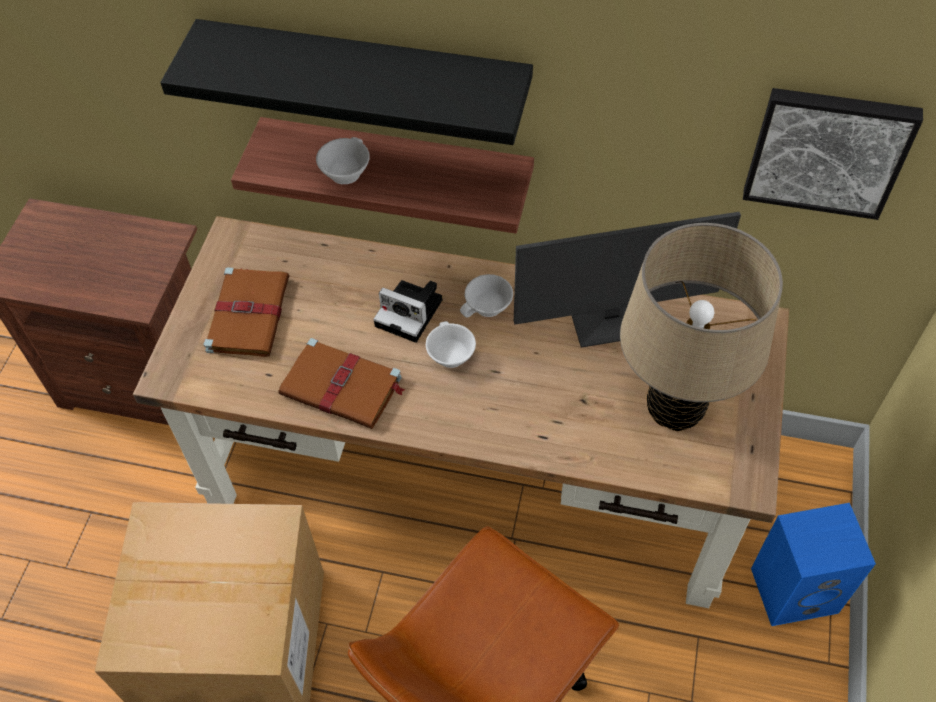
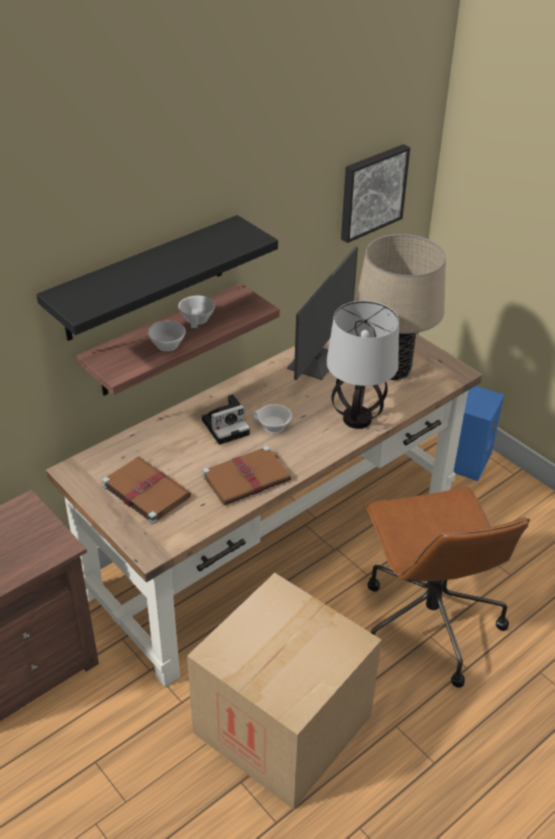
camera: 55 degrees left, 15 degrees down
(488, 308) = (257, 397): white cup -> white cup (198, 319)
(539, 428) = (356, 419): none -> table lamp

